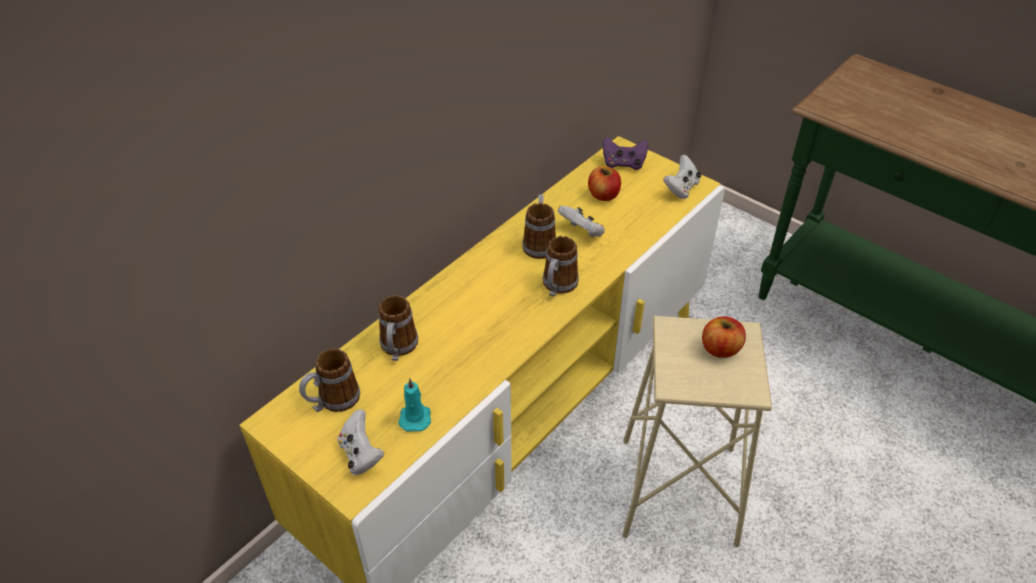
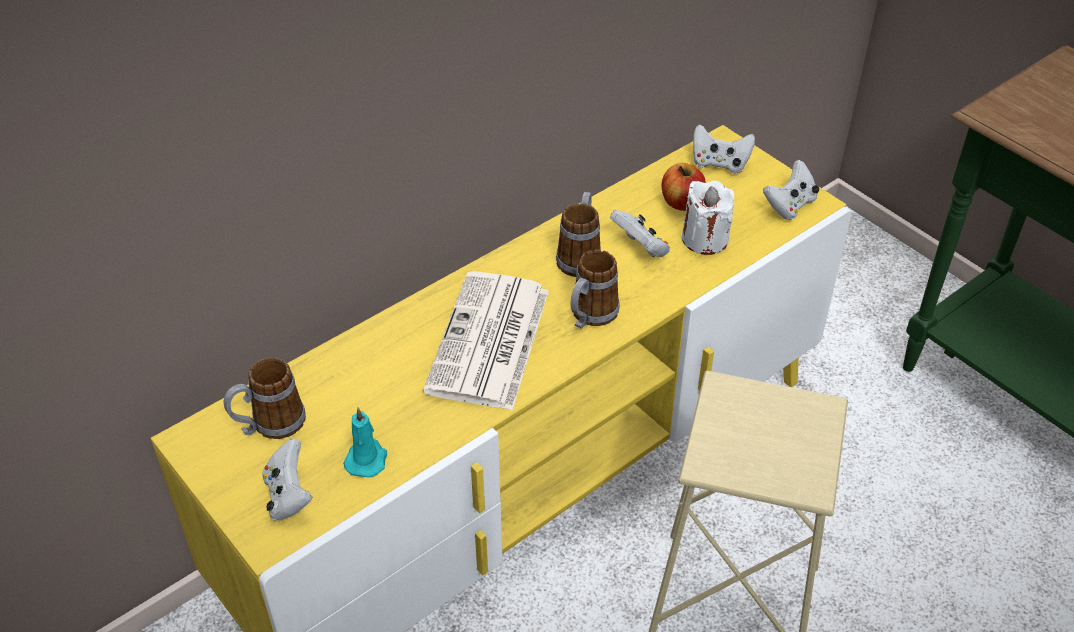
camera: 10 degrees right, 0 degrees up
(398, 349) = (365, 370): mug -> none
(487, 316) = (489, 343): none -> newspaper
(623, 164) = (719, 163): purple game controller -> white game controller
(627, 220) = (705, 239): none -> white candle
(720, 348) = (783, 425): apple -> none

